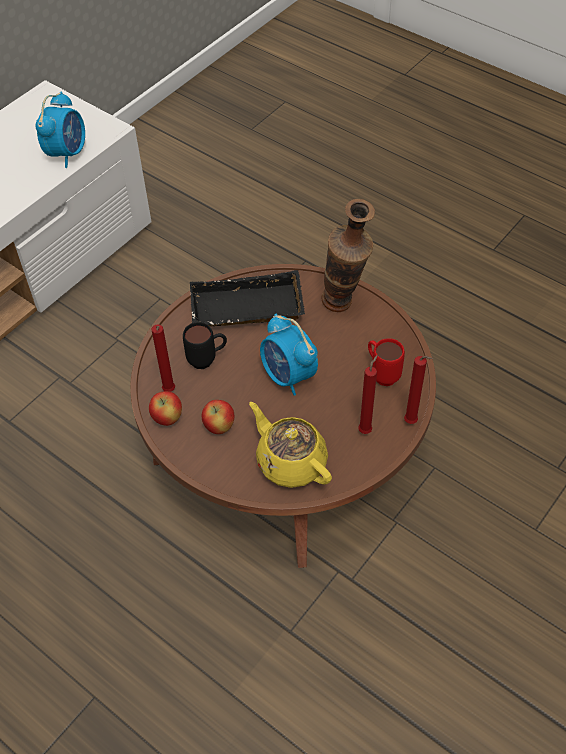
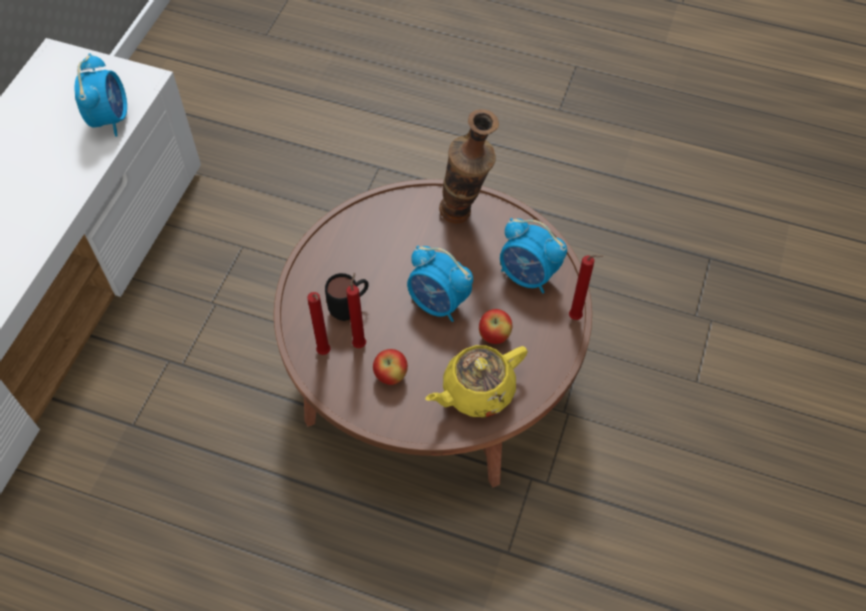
camera: 20 degrees left, 5 degrees up
(167, 418) = (336, 382): apple -> apple (494, 336)
(245, 310) = (368, 245): black tray -> none
(290, 461) = (476, 391): yellow teapot -> yellow teapot turned 60 degrees counterclockwise
(366, 429) = (535, 337): red candle -> red candle (360, 343)
(381, 374) = (528, 275): red mug -> alarm clock

